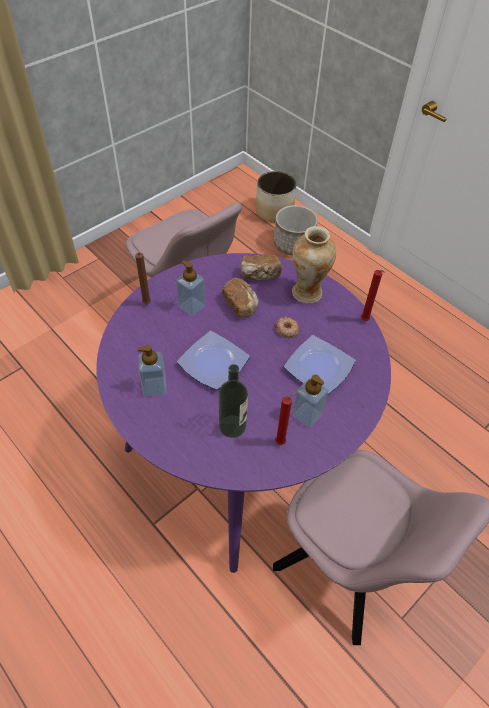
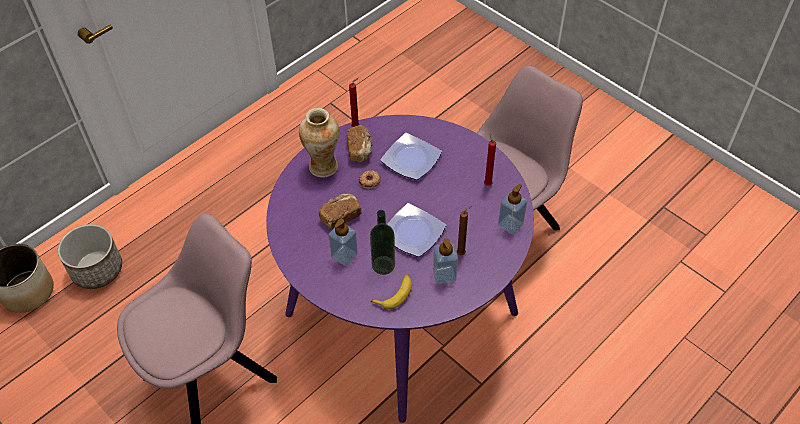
camera: 90 degrees left, 0 degrees up
(139, 343) = (395, 294): none -> banana
(147, 304) = (343, 294): brown candle -> brown candle (462, 253)
(232, 426) = (477, 215): bottle -> bottle (383, 265)
(260, 275) = (300, 202): bread -> bread (360, 150)
(307, 415) = (460, 167): soap dispenser -> soap dispenser (510, 224)

